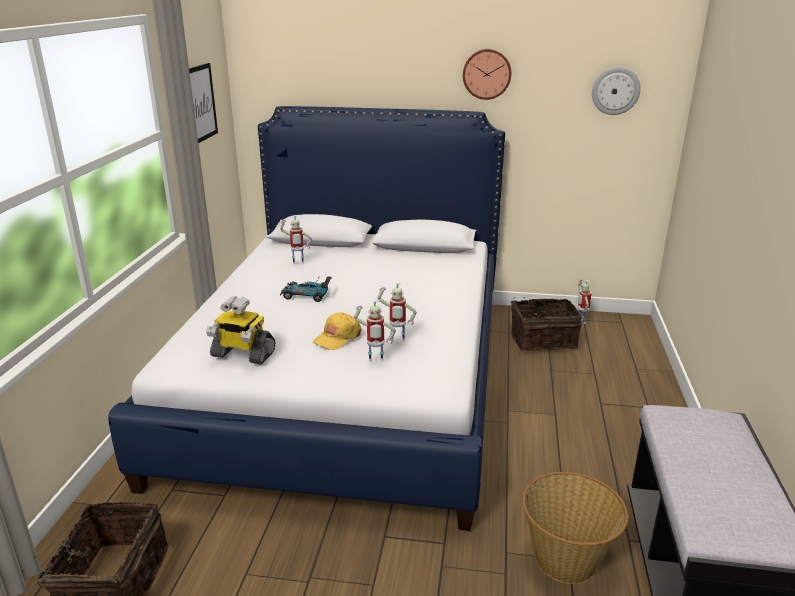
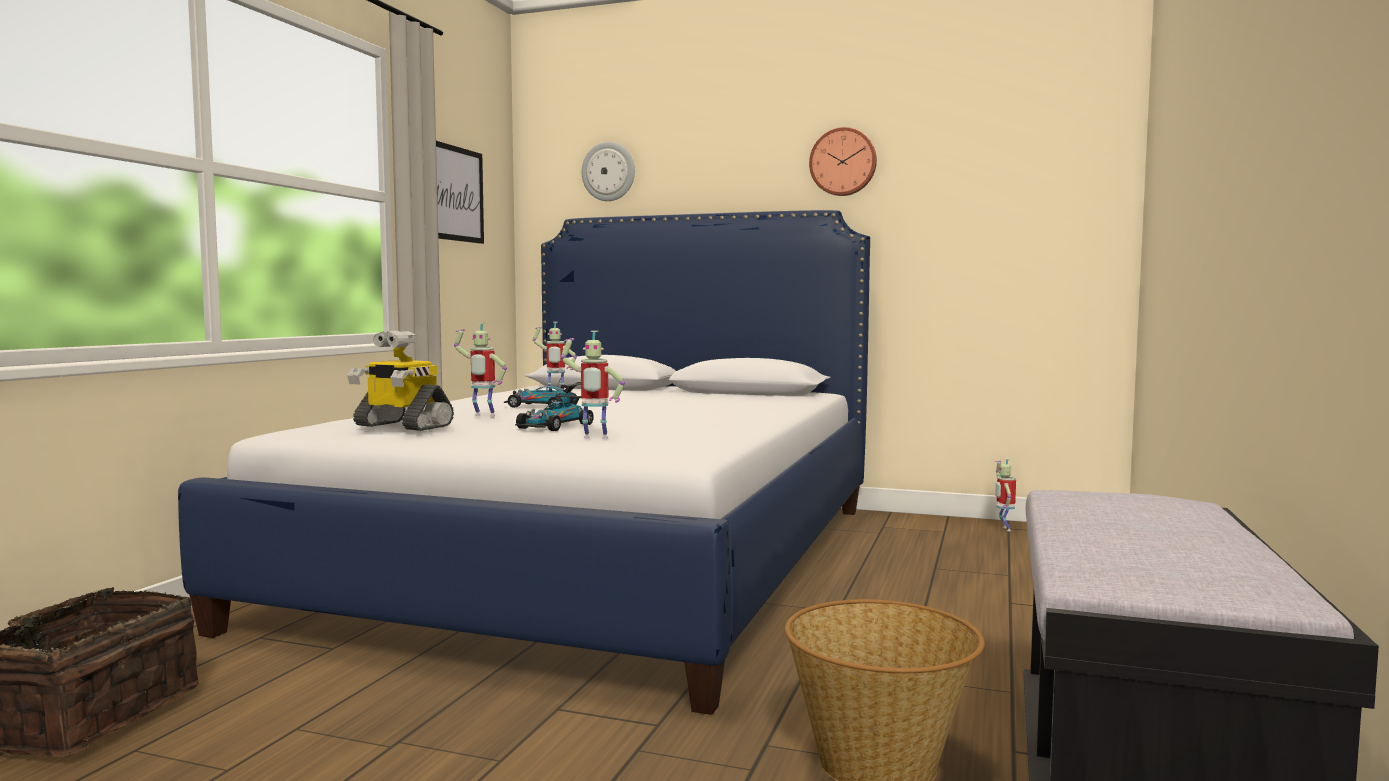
camera: 10 degrees right, 20 degrees down
(337, 337) = (555, 426): yellow cap -> toy car
(397, 341) = (643, 430): toy robot -> toy robot (483, 416)
(542, 340) = (931, 542): basket -> none
(615, 91) = (1028, 173): wall clock -> wall clock (608, 172)

